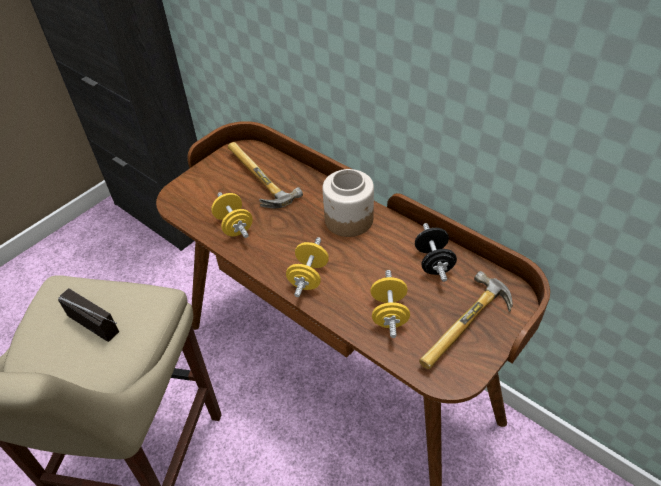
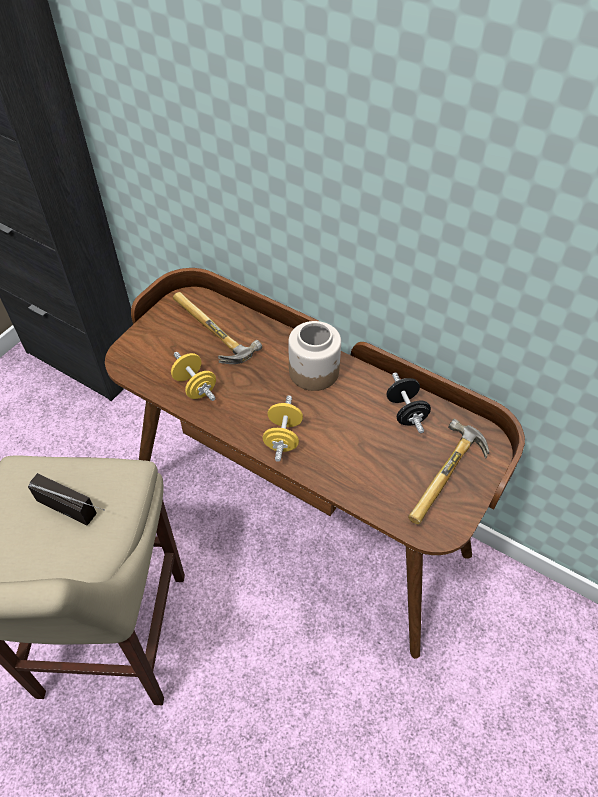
camera: 10 degrees left, 5 degrees up
(389, 313) = (370, 469): yellow dumbbell -> none

